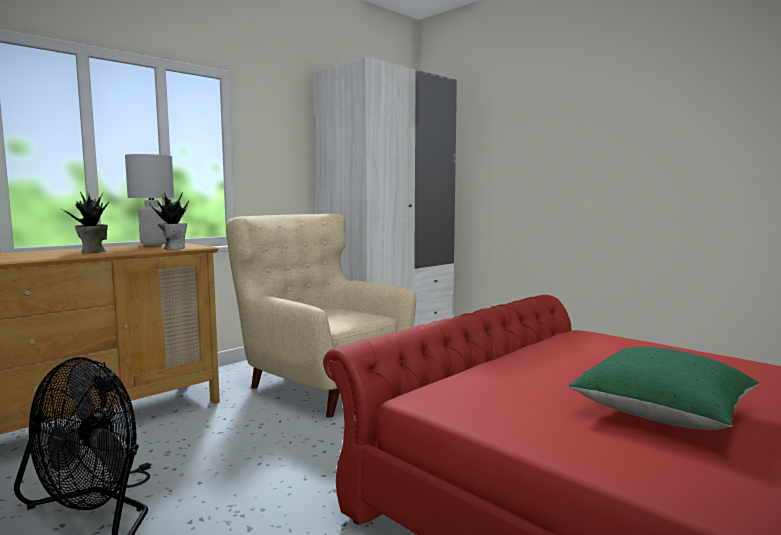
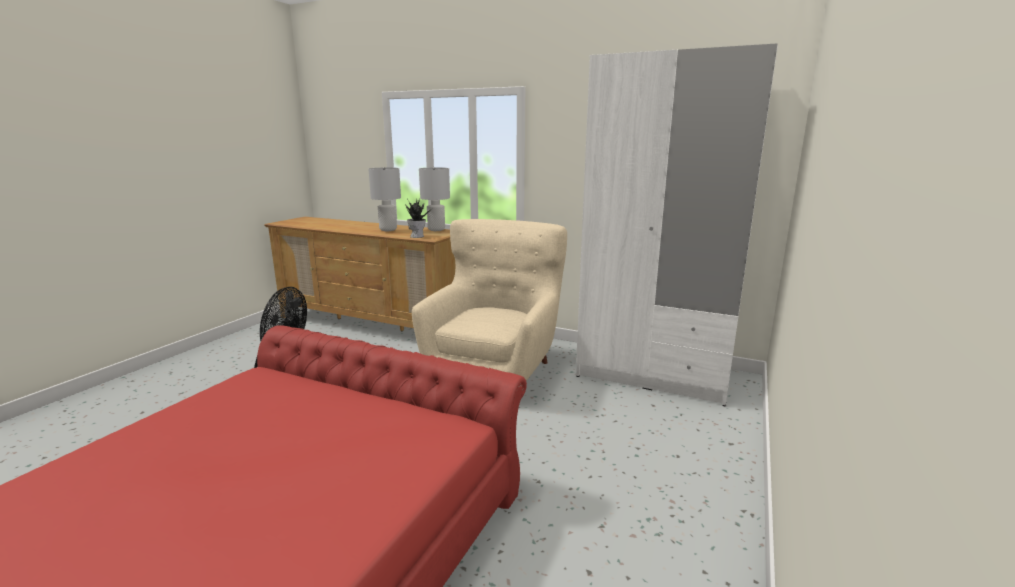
camera: 70 degrees right, 10 degrees up
(93, 251) = (388, 230): potted plant -> grey table lamp
(662, 413) = (192, 462): green pillow -> none

